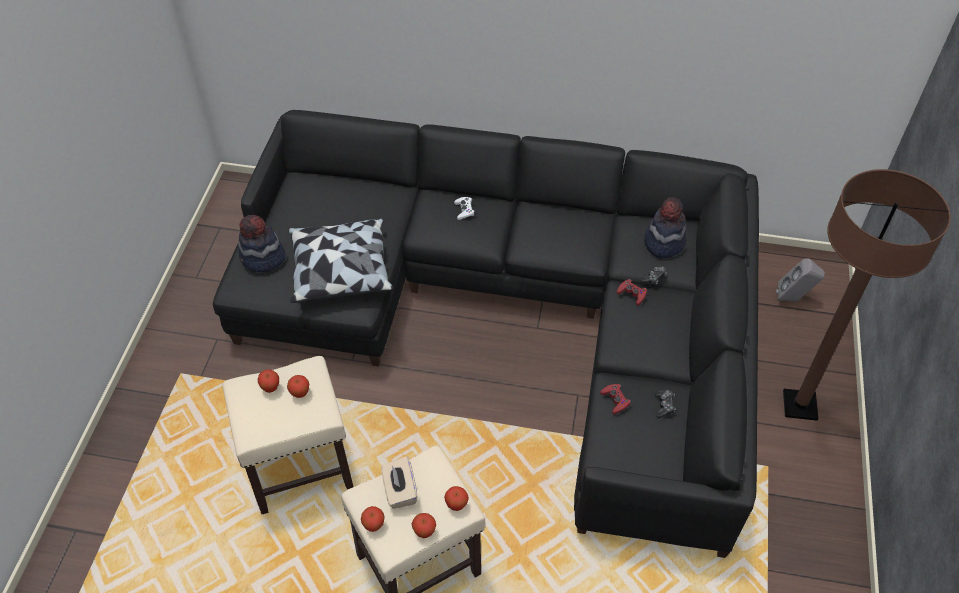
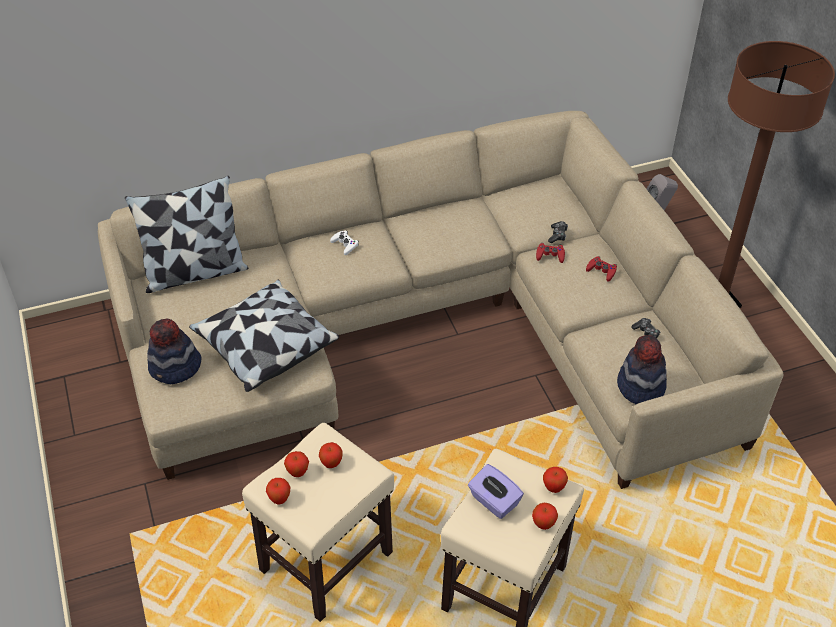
camera: 30 degrees left, 5 degrees down
(333, 185) = (195, 272): none -> pillow
(374, 525) = (494, 542): apple -> apple (279, 499)
(400, 490) = (494, 501): beige tissue box -> purple tissue box
(515, 312) = (427, 330): black sofa -> beige sofa
(615, 400) = (603, 347): red game controller -> red game controller (601, 271)
(663, 242) = (544, 202): hat -> hat (640, 387)

